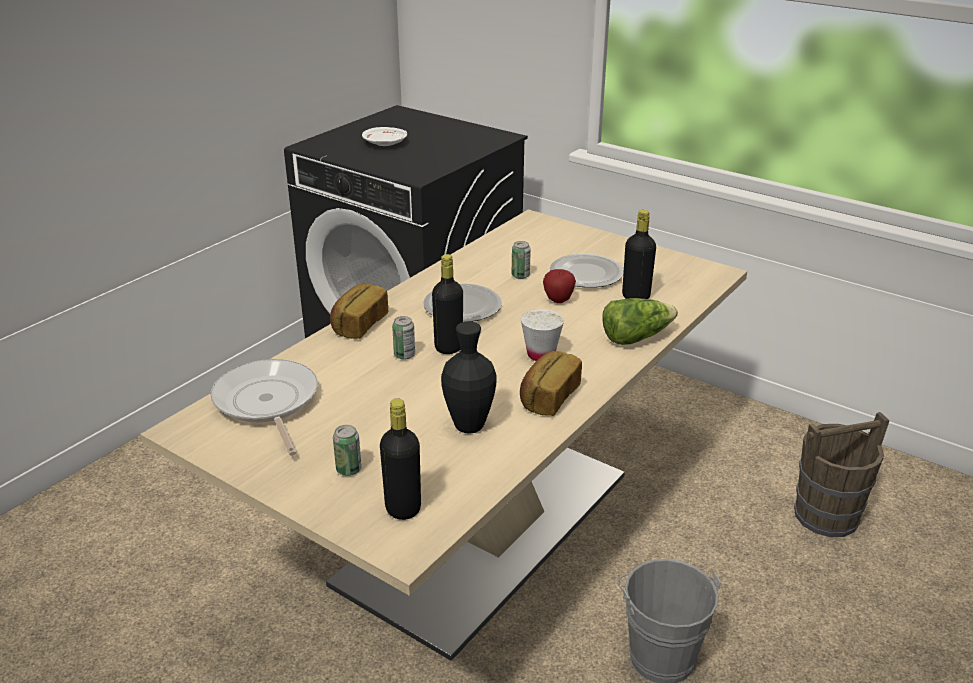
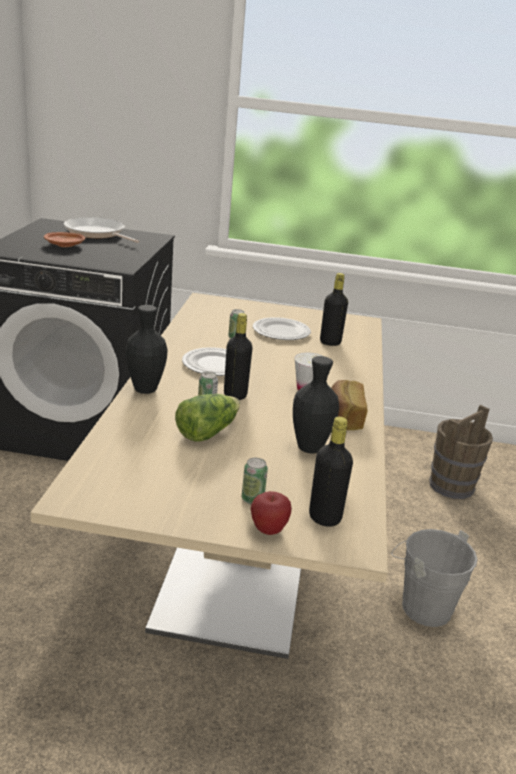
camera: 30 degrees left, 5 degrees down
(267, 403) = (128, 463): frying pan -> frying pan (97, 233)
(359, 325) = (145, 389): bread -> black vase
(385, 143) = (65, 245): white plate -> brown plate
(558, 300) = (280, 351): apple -> apple (268, 530)
(636, 337) = (358, 368): lettuce -> lettuce (207, 432)

